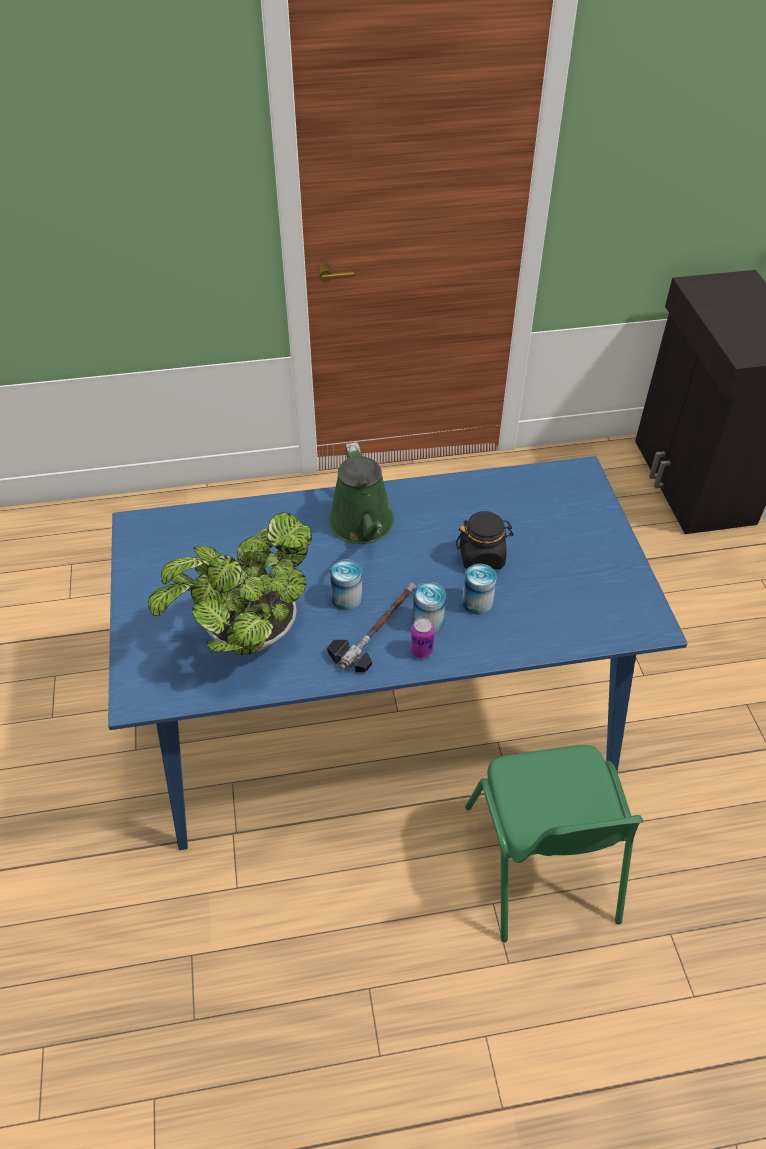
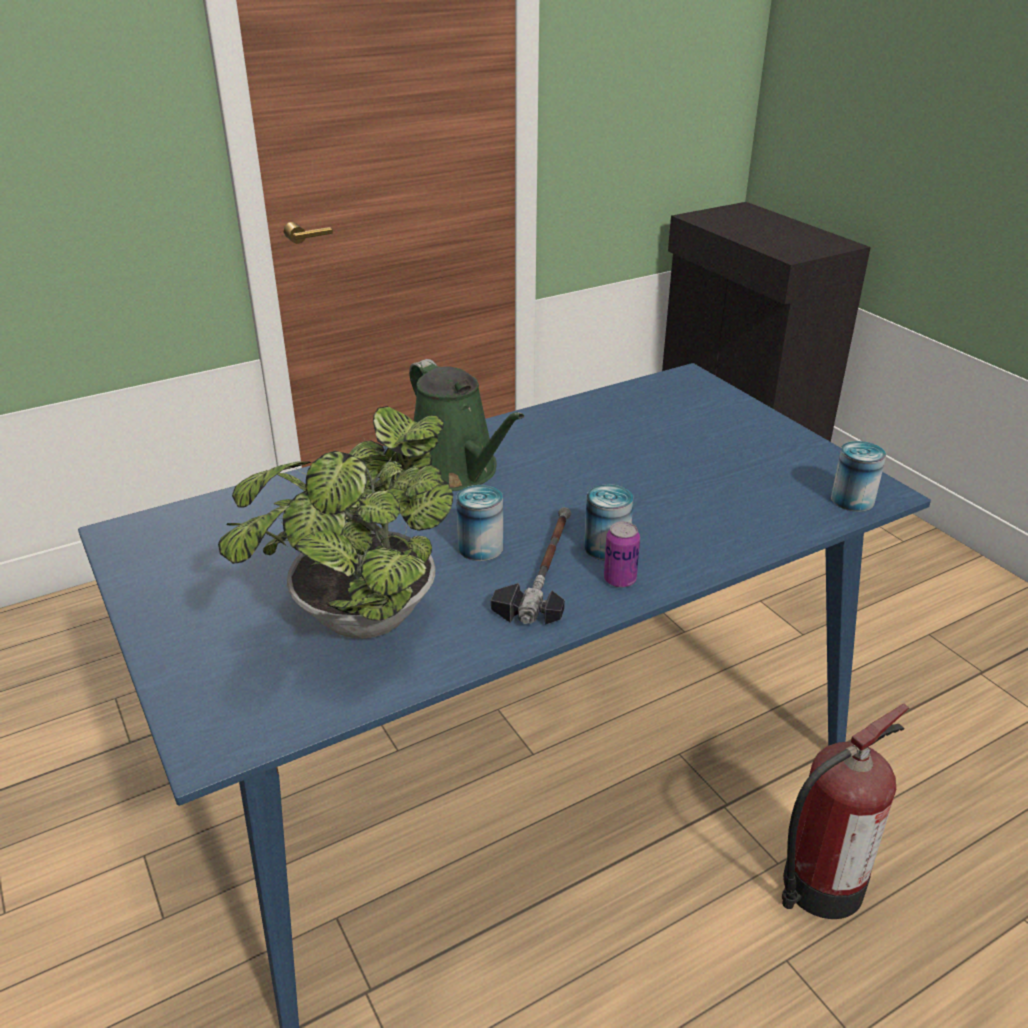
camera: 20 degrees left, 15 degrees down
(477, 602) = (656, 515): can -> can (852, 500)
(482, 557) = (630, 471): black jar -> none
(541, 865) = (818, 886): green chair -> fire extinguisher

